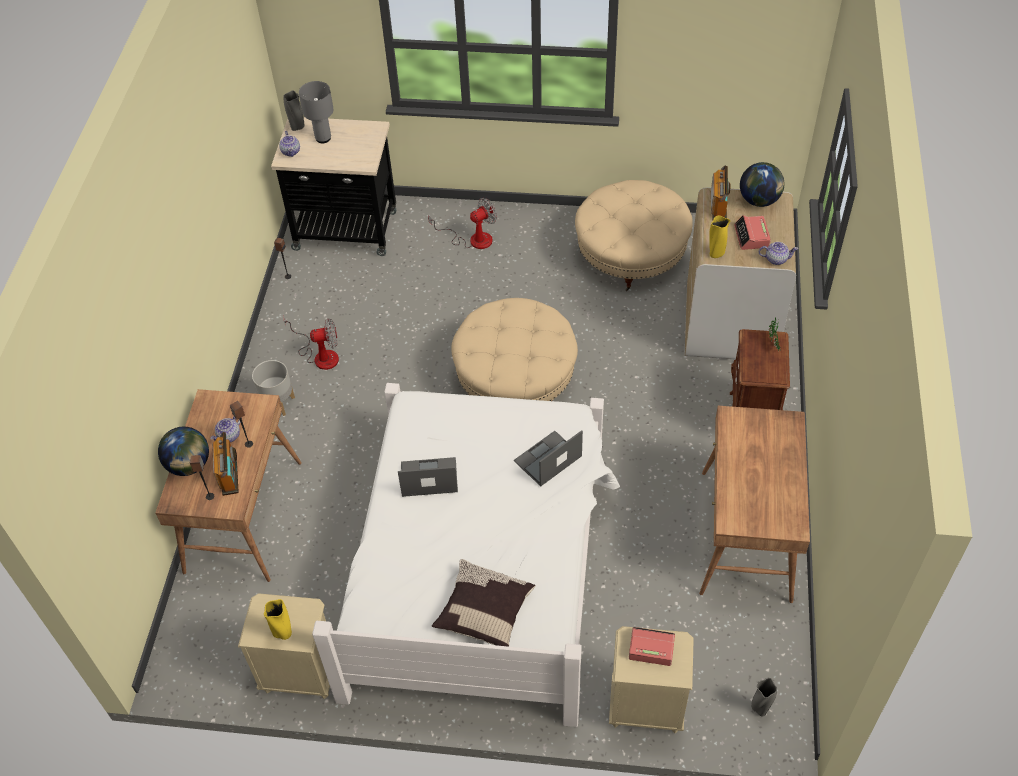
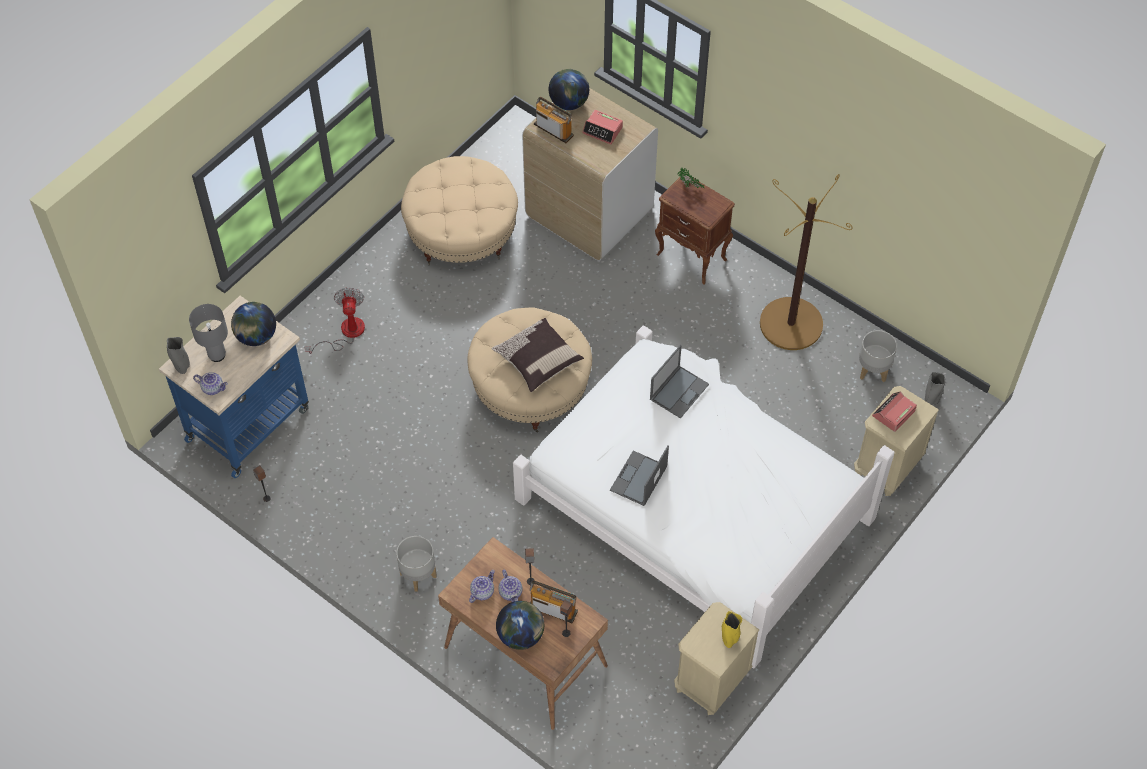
camera: 60 degrees left, 5 degrees up
(320, 355) = (387, 517): fan -> none
(346, 231) = (248, 424): black cart -> blue cart
(357, 149) = (256, 336): none -> globe
(484, 611) = (787, 504): pillow -> pillow (537, 360)
(547, 459) = (679, 391): laptop -> laptop turned 135 degrees counterclockwise
(716, 253) = (602, 162): yellow vase -> none
(746, 536) = (791, 324): brown desk -> brown clothes rack
(752, 635) = (873, 370): none -> grey planter
(776, 259) = (637, 130): teapot -> teapot (482, 591)

